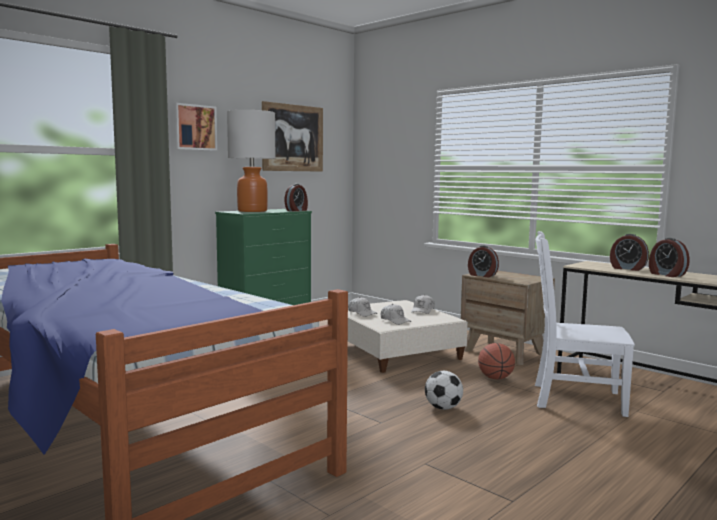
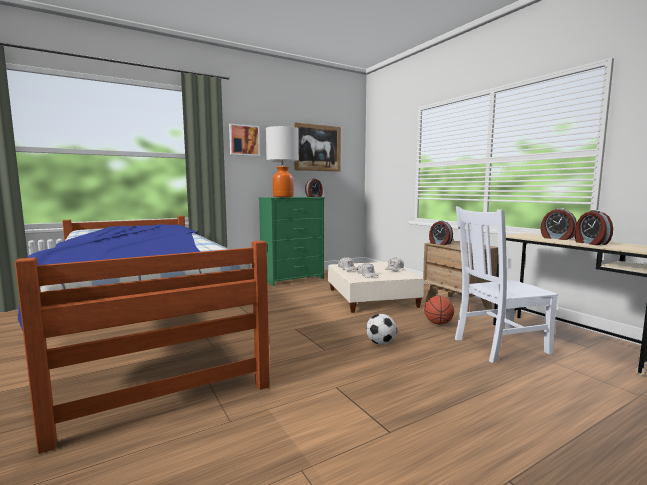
camera: 15 degrees right, 0 degrees up
(574, 399) = (498, 346): white chair -> white chair turned 45 degrees counterclockwise

